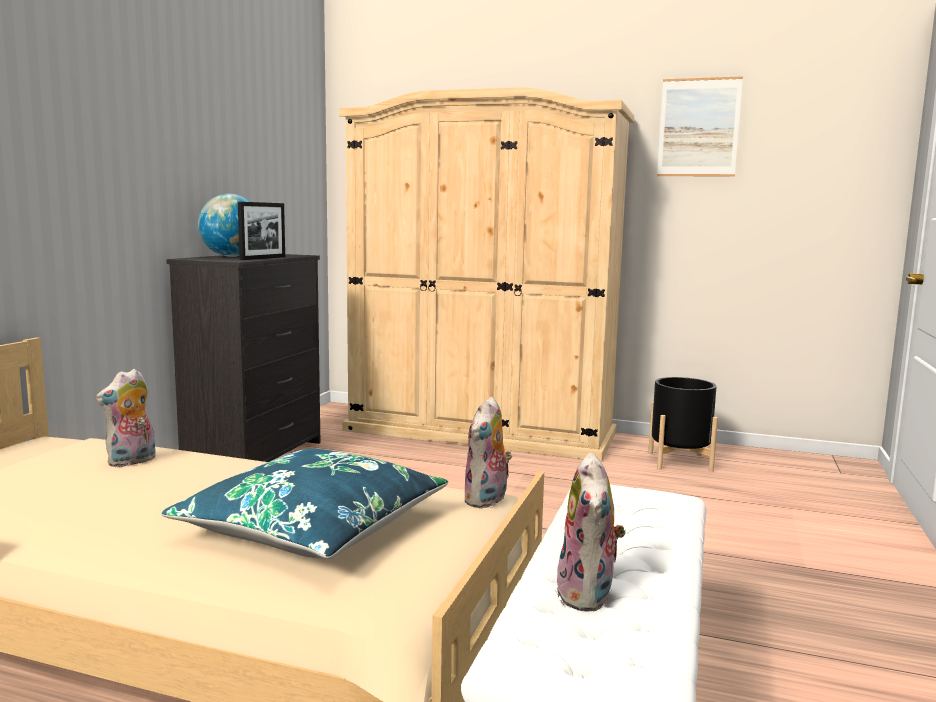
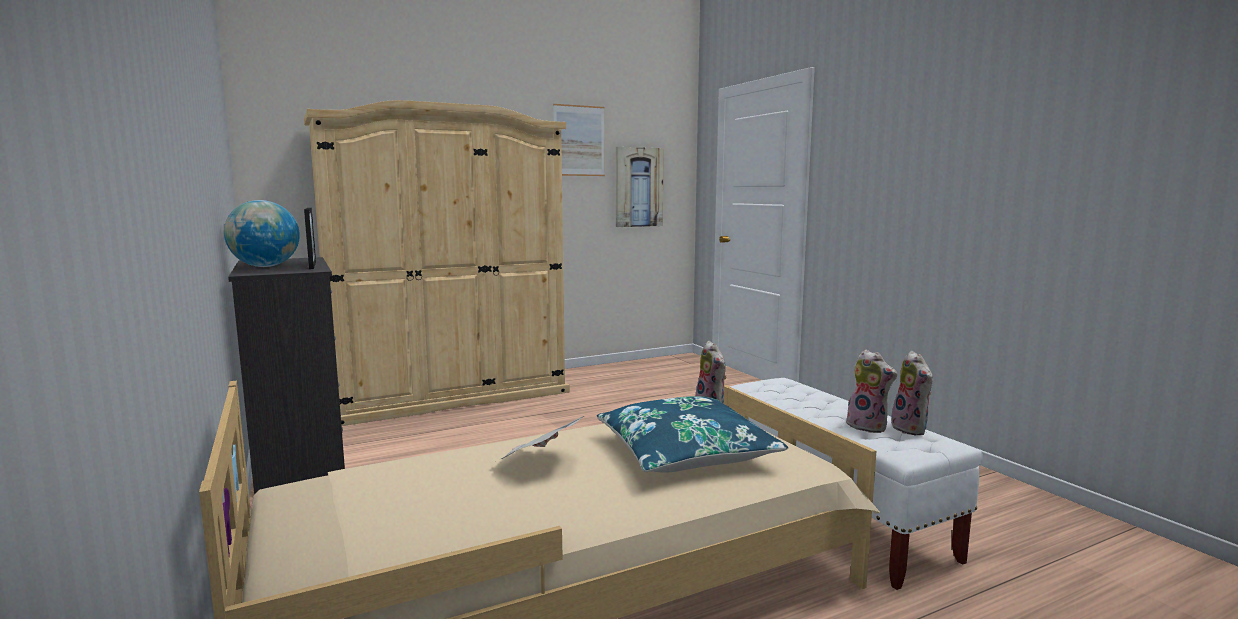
camera: 45 degrees left, 0 degrees up
(132, 462) = (444, 469): plush toy -> plush toy (912, 429)
(191, 483) = (539, 463): none -> newspaper
(679, 461) = (610, 379): black planter -> none
(794, 193) = (638, 187): none -> picture

